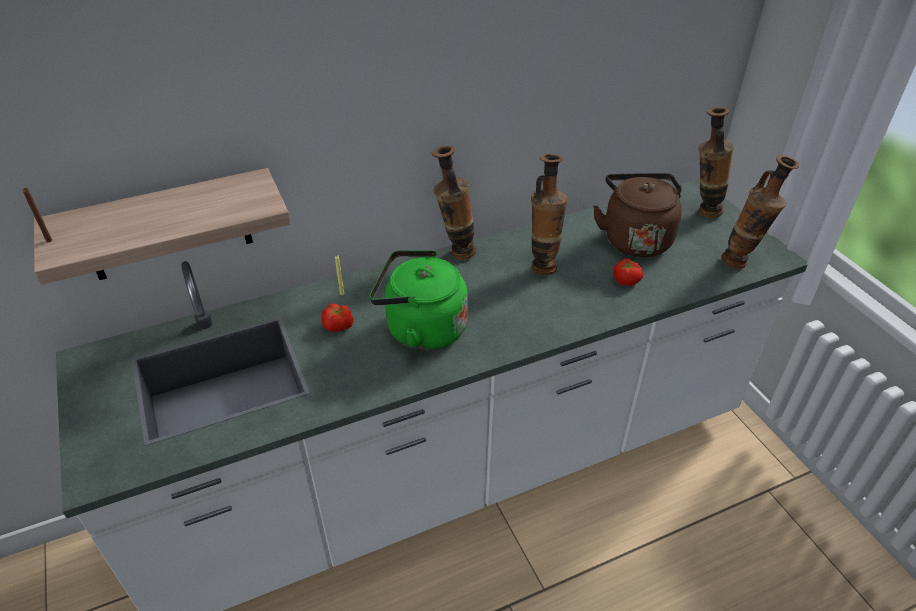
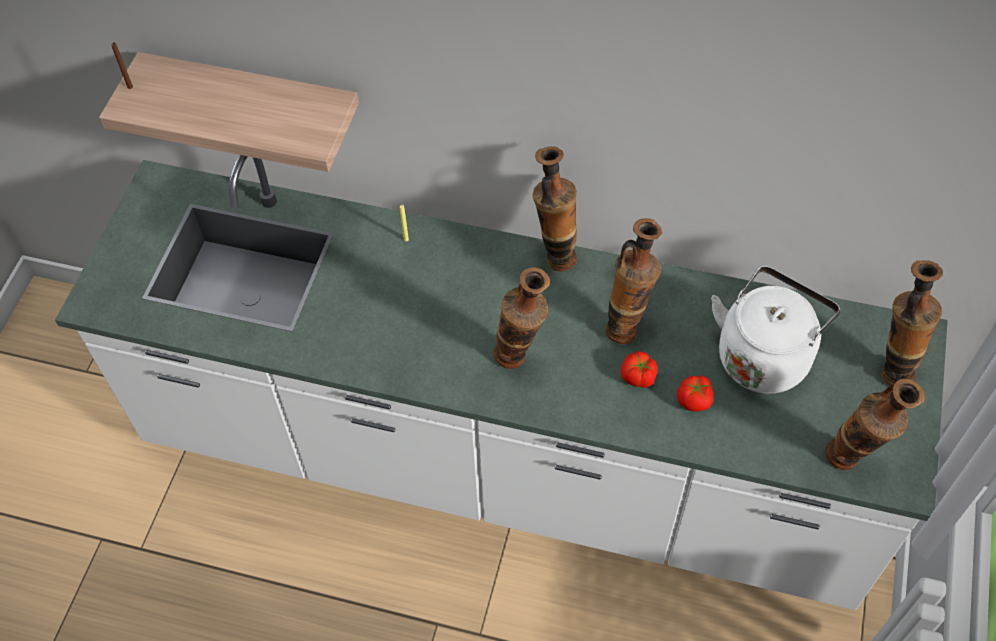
camera: 40 degrees right, 15 degrees up
(338, 326) = (372, 275): tomato -> tomato (638, 376)
(421, 329) = (438, 326): green kettle -> none
(498, 318) = (520, 360): none -> vase
(635, 238) = (764, 354): brown kettle -> white kettle

